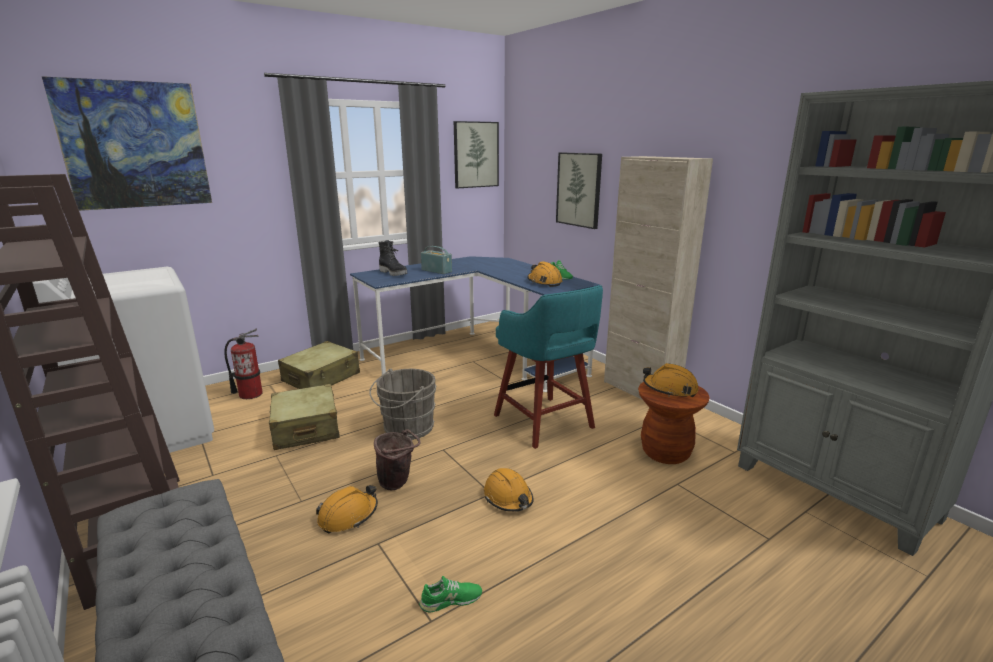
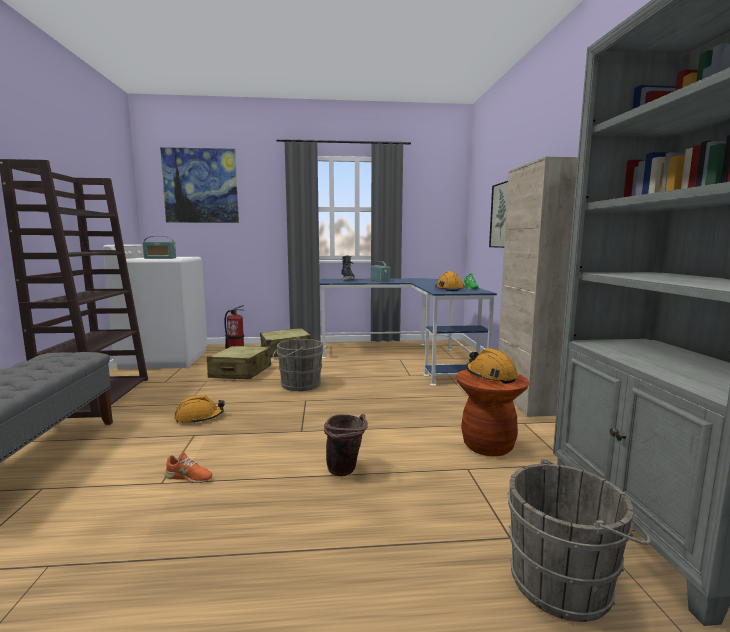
camera: 30 degrees right, 10 degrees down
(134, 286) = (160, 258): none -> radio
(398, 483) = (251, 410): brown bucket -> brown bucket (346, 471)
(451, 600) = (188, 477): green shoe -> orange shoe
(475, 154) = (440, 197): picture -> none
(508, 498) = (309, 437): orange hard hat -> none
(545, 423) = (403, 403): turquoise stool -> none
(832, 561) = (566, 583): none -> grey bucket

